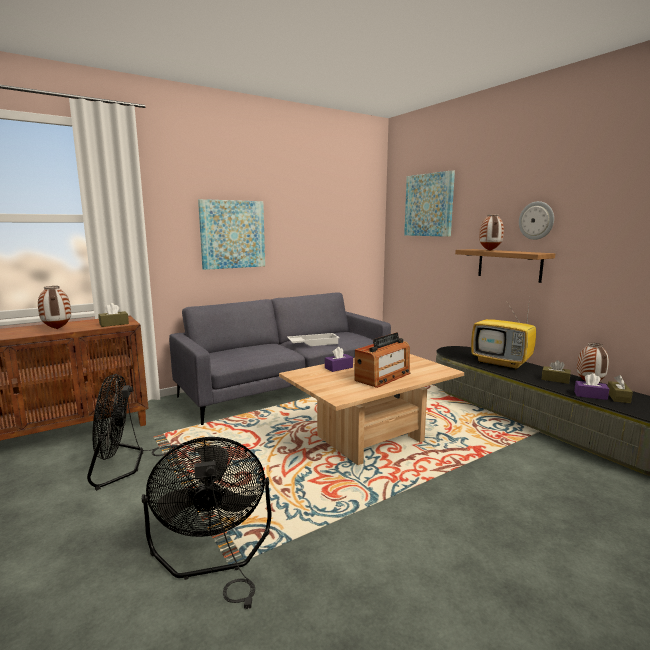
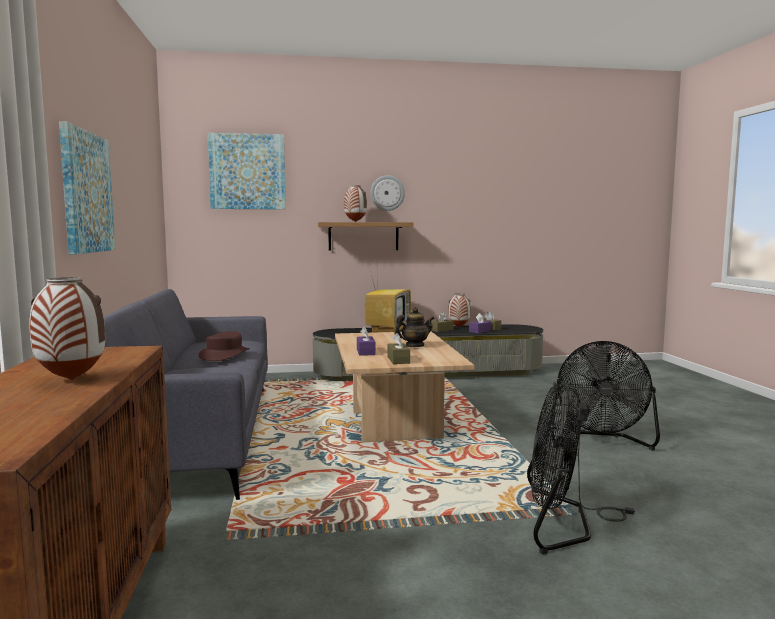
camera: 65 degrees left, 5 degrees down
(114, 324) = (123, 354): brown tissue box -> brown tissue box (398, 360)
(126, 462) = (292, 566): black fan -> black fan (595, 440)
(313, 343) = (224, 355): white tray -> brown hat
(383, 377) = (414, 346): radio -> teapot
(502, 363) = (387, 331): television -> television turned 45 degrees counterclockwise

